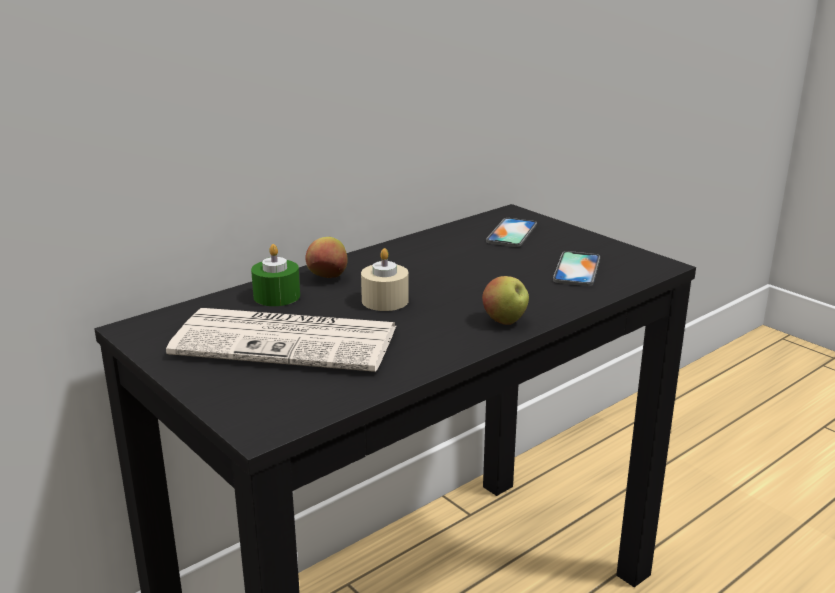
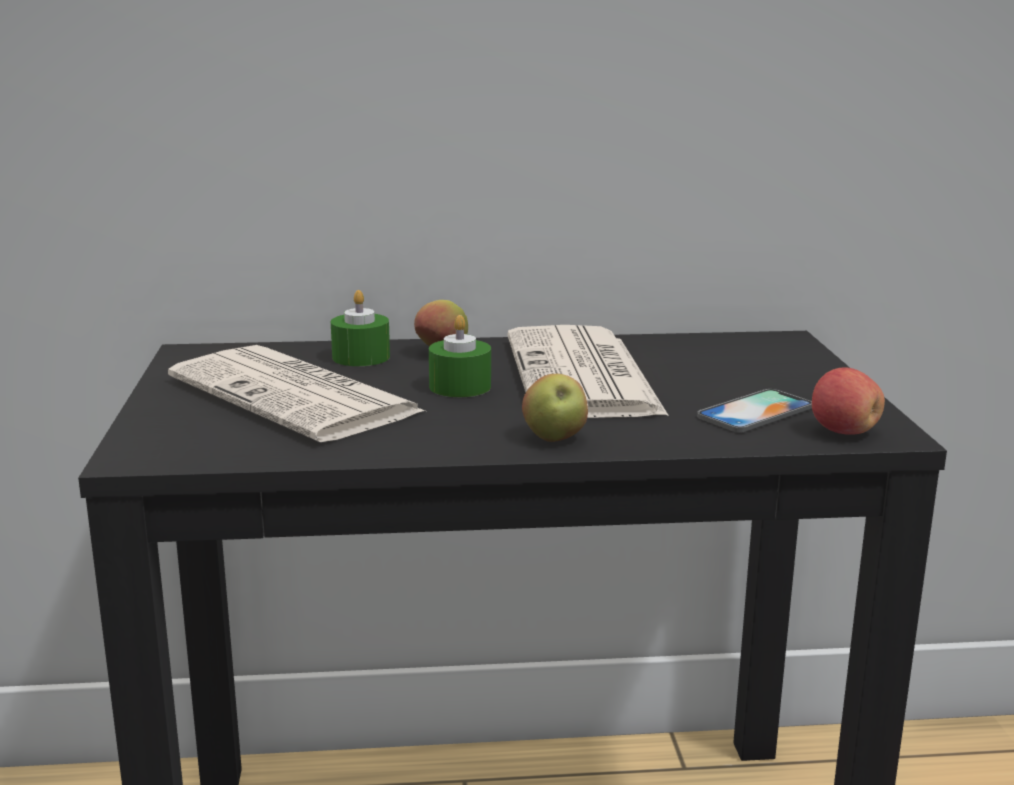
camera: 35 degrees right, 5 degrees down
(385, 301) = (460, 386): beige candle -> green candle
(446, 271) = (583, 376): none -> newspaper
(511, 233) = (743, 358): phone -> none
(637, 269) = (844, 431): none -> apple

